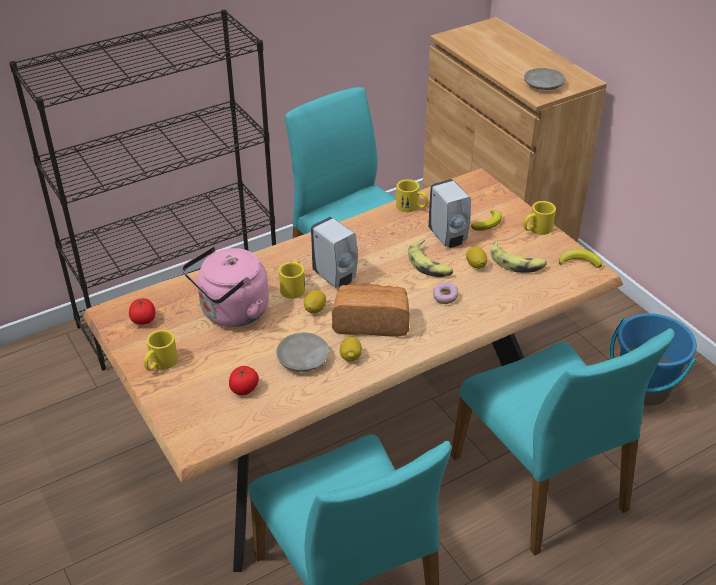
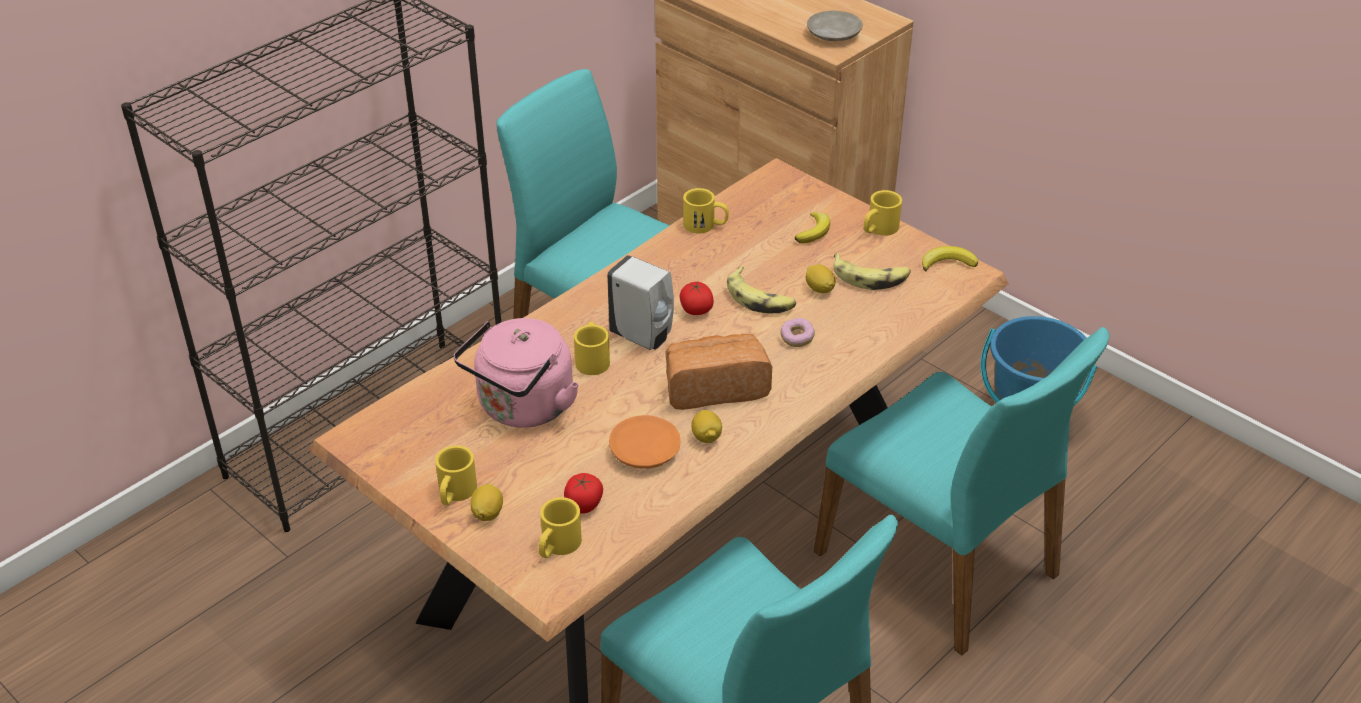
camera: 15 degrees left, 0 degrees up
(143, 320) = (404, 439): tomato -> tomato (696, 310)
(213, 415) = (557, 546): none -> yellow mug
(303, 359) = (645, 452): beige plate -> orange plate
(315, 309) = (633, 383): lemon -> lemon (487, 513)
(448, 238) = (770, 259): white soap dispenser -> none

